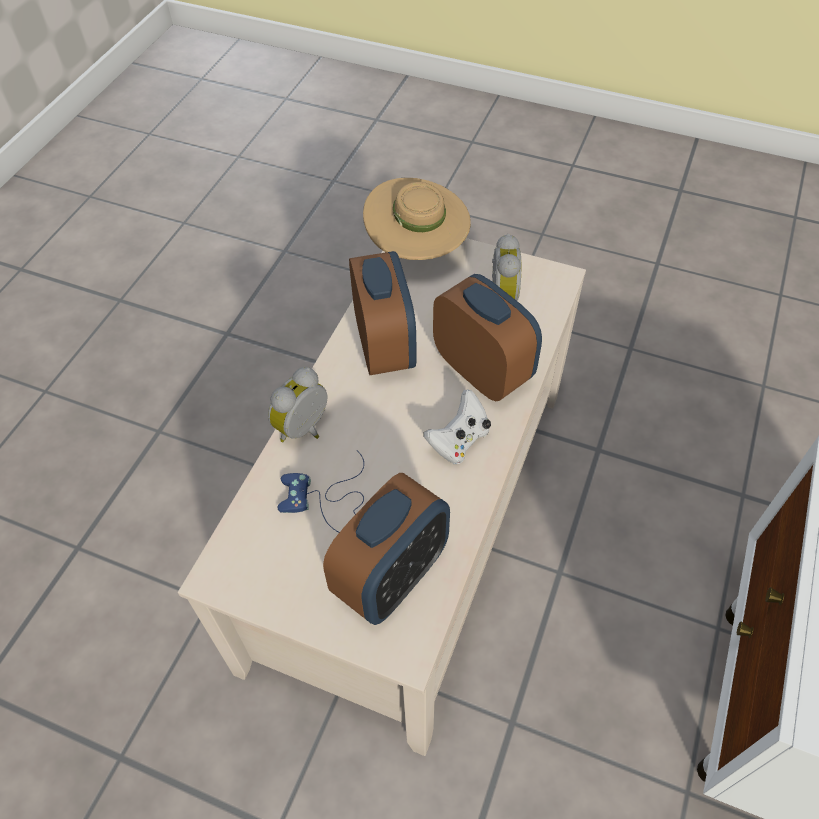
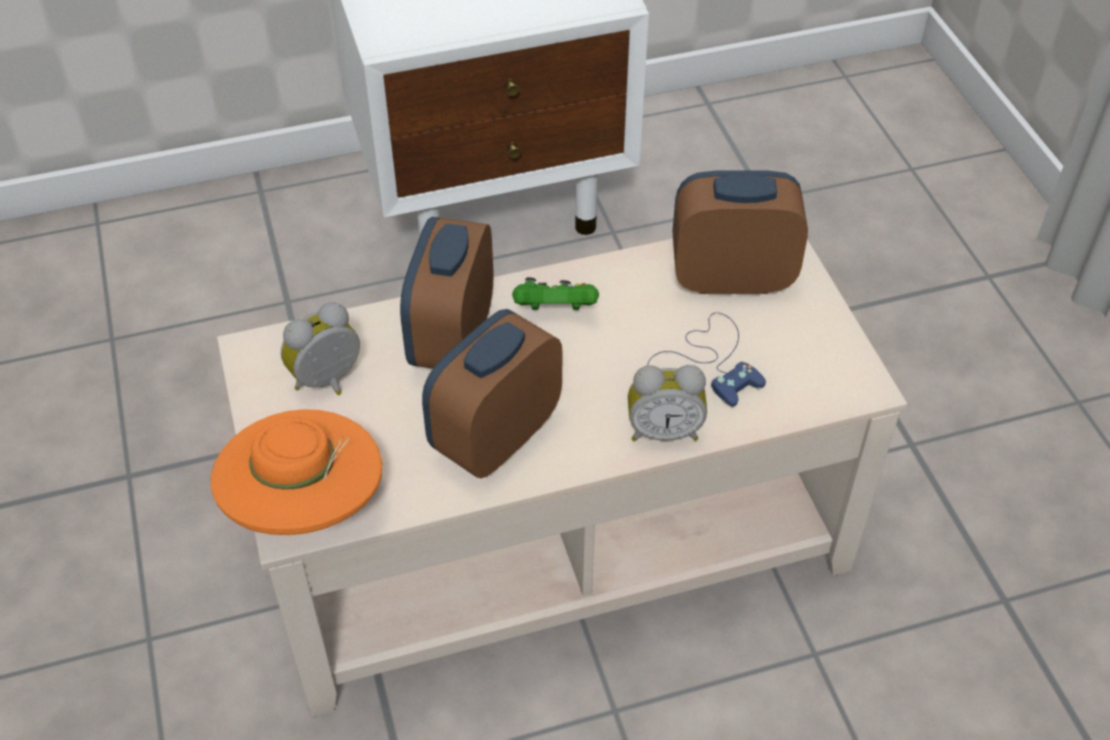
camera: 130 degrees left, 5 degrees down
(417, 249) = (306, 507): beige hat -> orange hat
(459, 440) = (555, 311): white game controller -> green game controller

